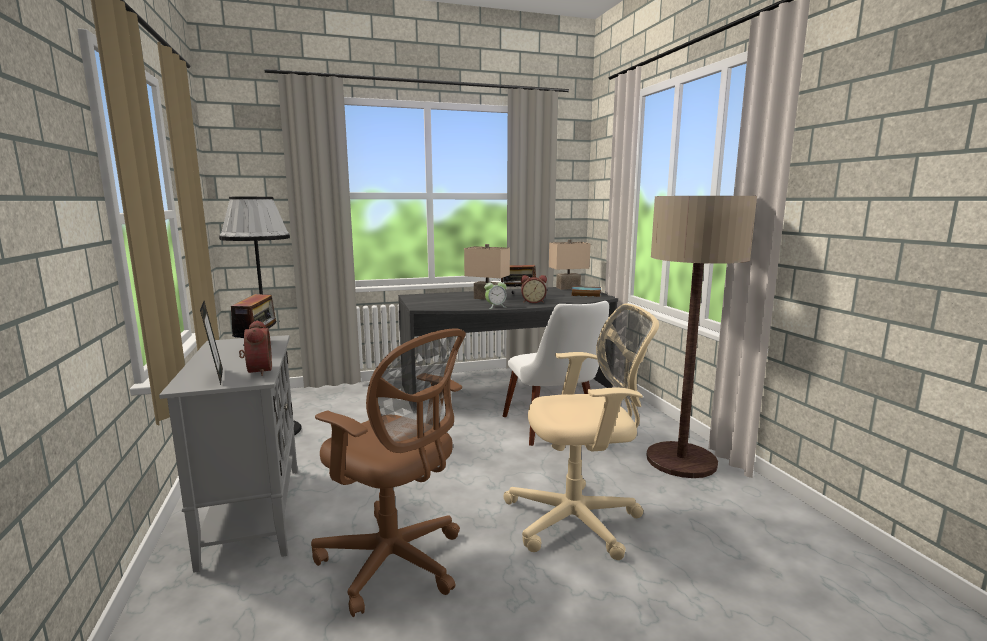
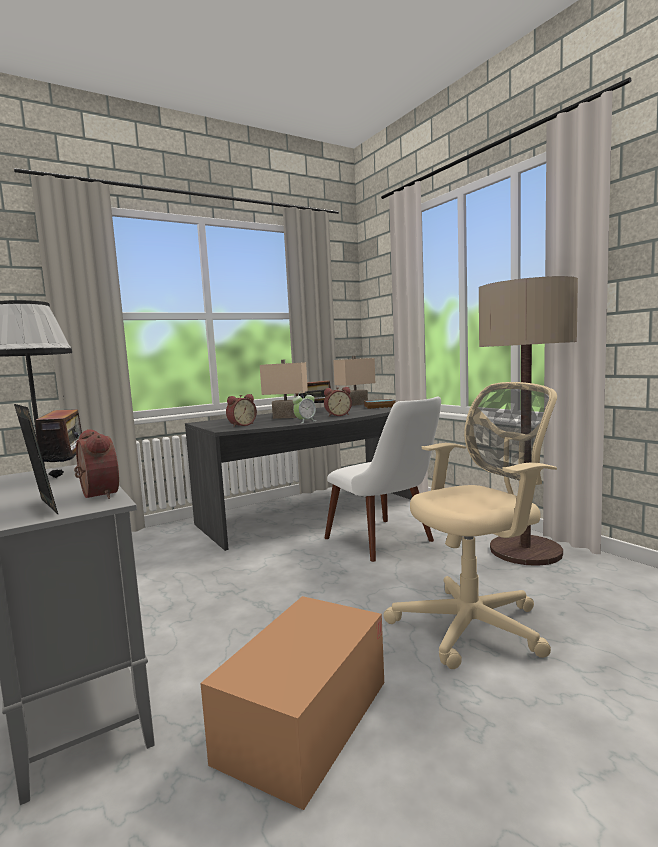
camera: 15 degrees left, 5 degrees down
(395, 563) = (305, 720): brown office chair -> cardboard box
(438, 304) = (241, 425): none -> alarm clock

